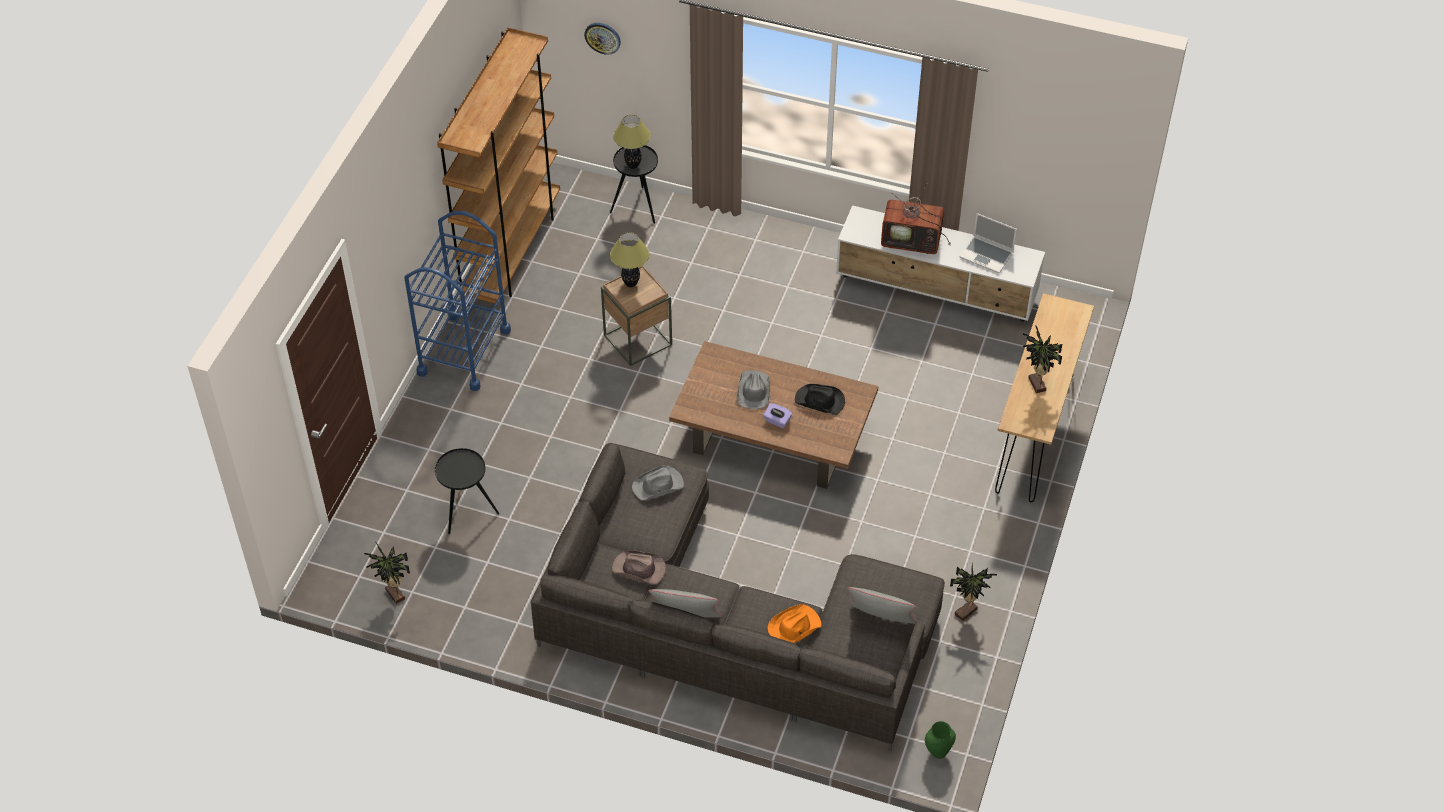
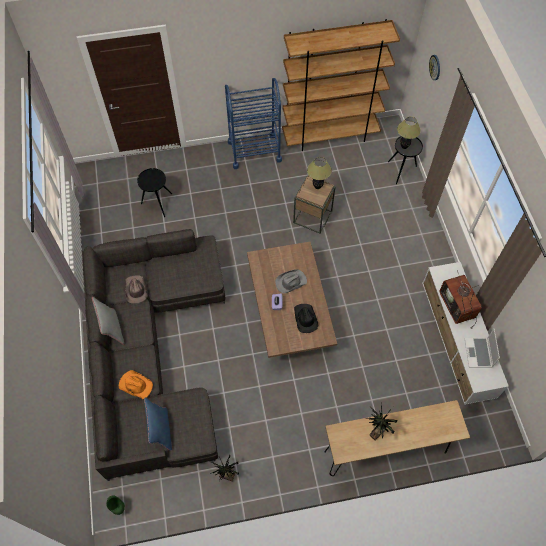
camera: 60 degrees right, 10 degrees up
(394, 595) = (93, 202): potted plant -> none
(658, 485) = (196, 270): grey hat -> none
(880, 624) = (161, 430): grey pillow -> blue pillow

